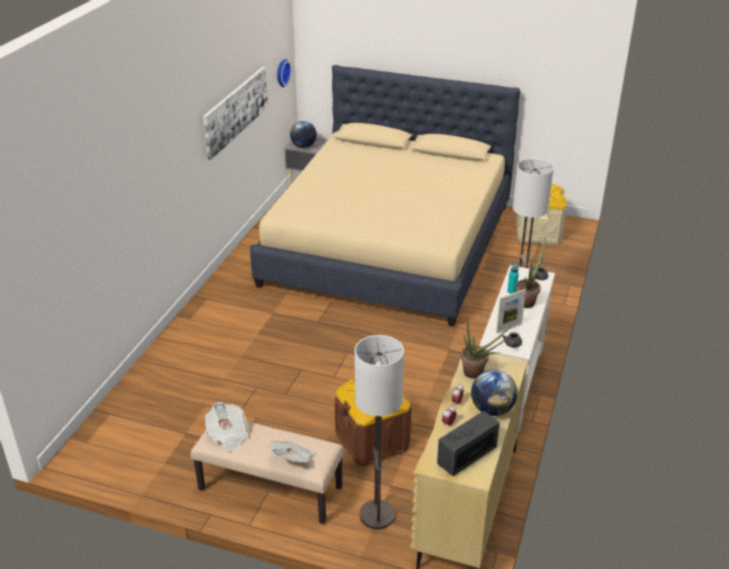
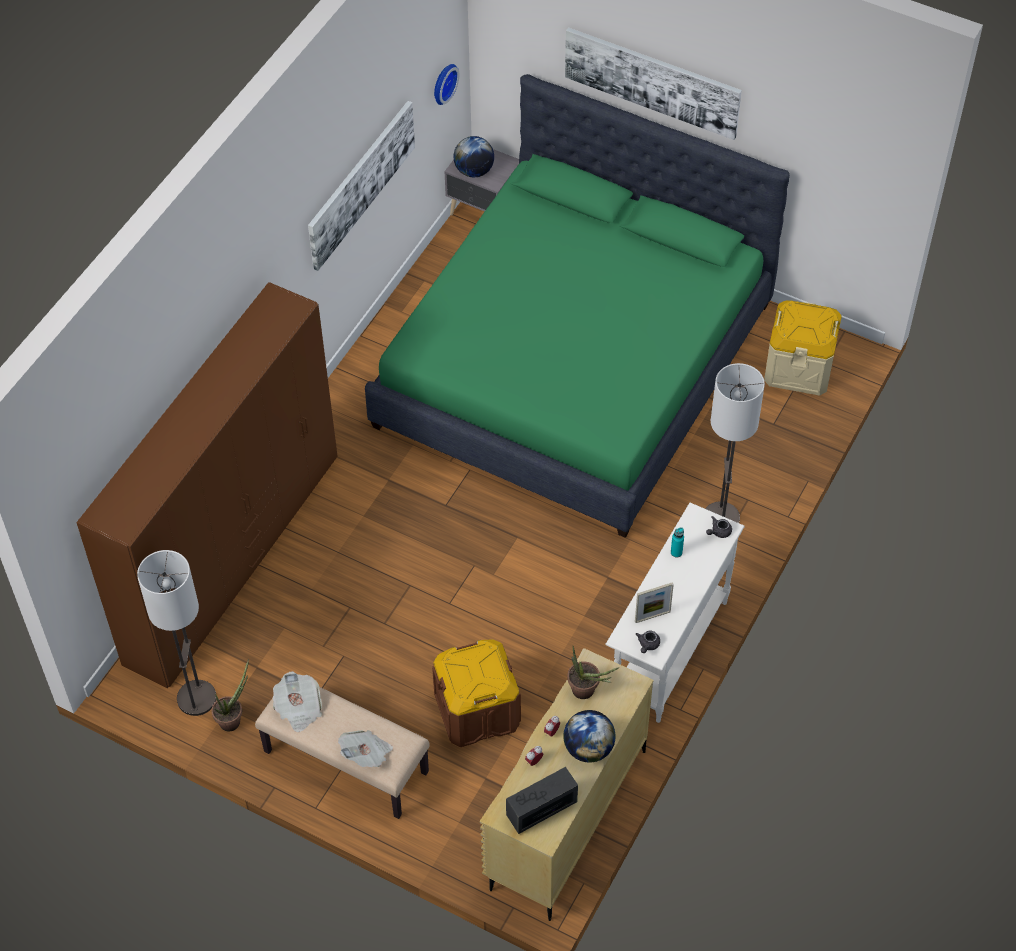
camera: 10 degrees right, 20 degrees up
(160, 367) = (233, 557): none -> brown wardrobe
(377, 515) = (460, 816): floor lamp -> floor lamp (196, 698)
(389, 244) = (574, 364): beige bed -> green bed
(421, 46) = (652, 81): none -> picture
(527, 301) = (691, 573): potted plant -> potted plant (233, 719)

